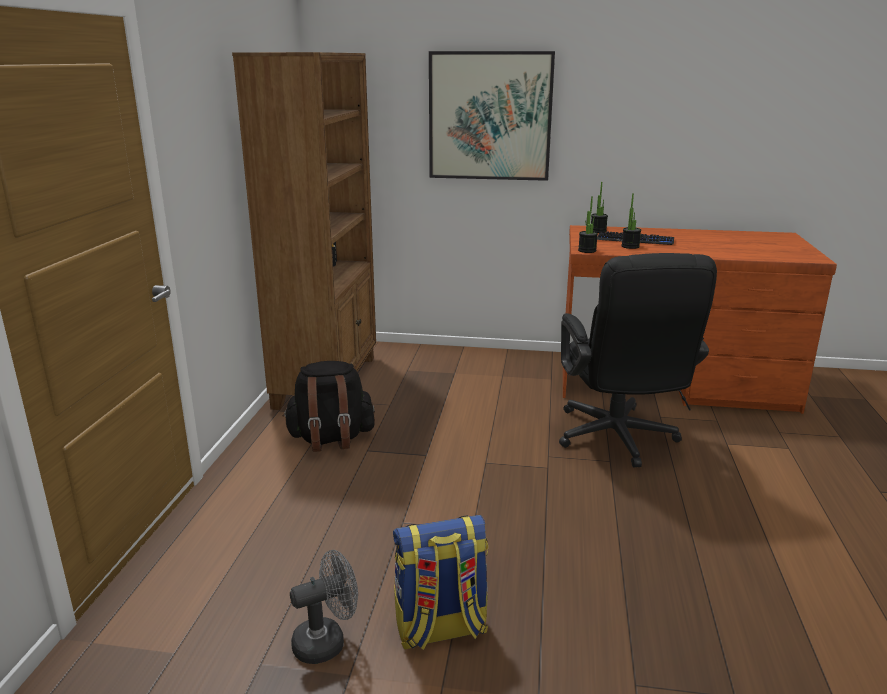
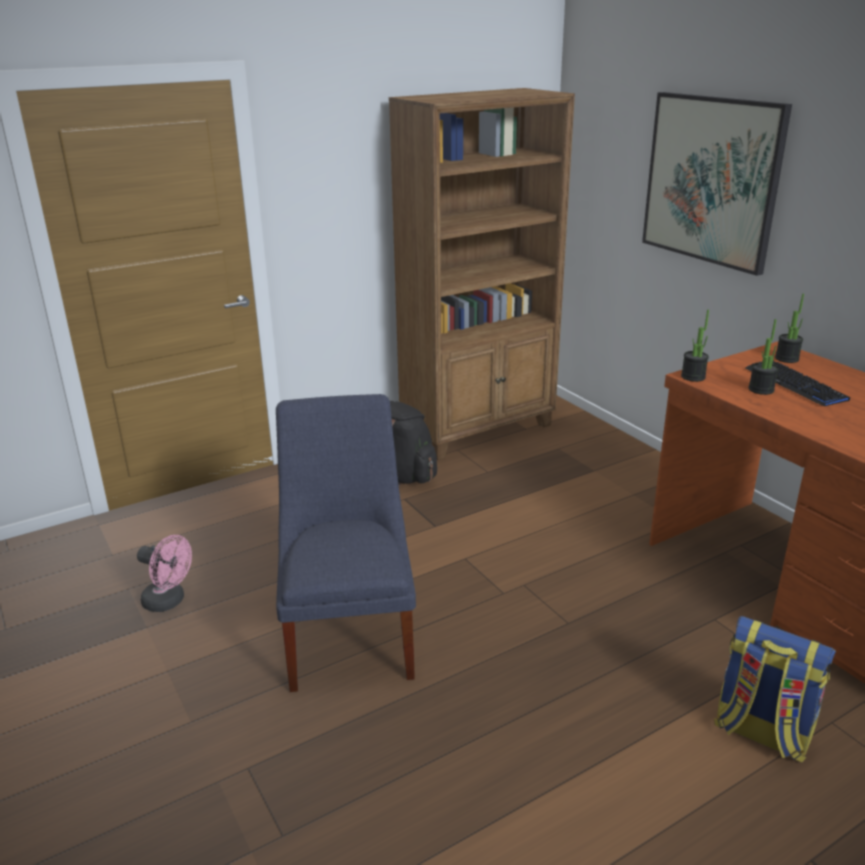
camera: 50 degrees right, 5 degrees up
(327, 641) = (169, 601): grey fan -> pink fan
(440, 629) = (224, 641): backpack -> backpack (761, 732)
(513, 553) = (350, 632): none -> blue chair
(618, 441) = (616, 612): black office chair -> none

